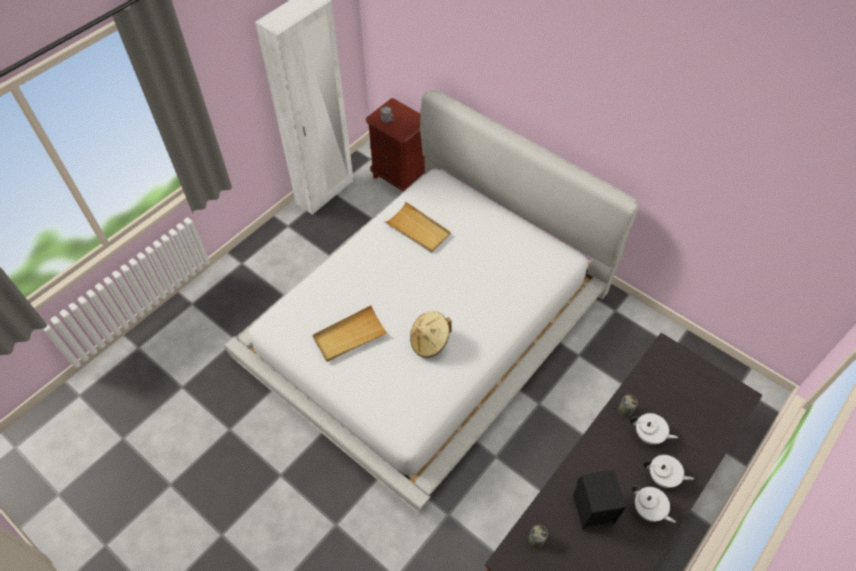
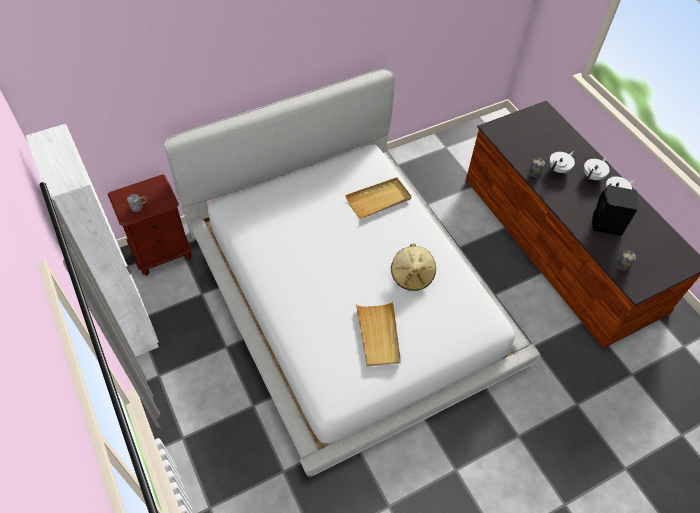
camera: 70 degrees left, 0 degrees up
(418, 229) = (282, 240): beige tray -> beige tray (378, 199)

